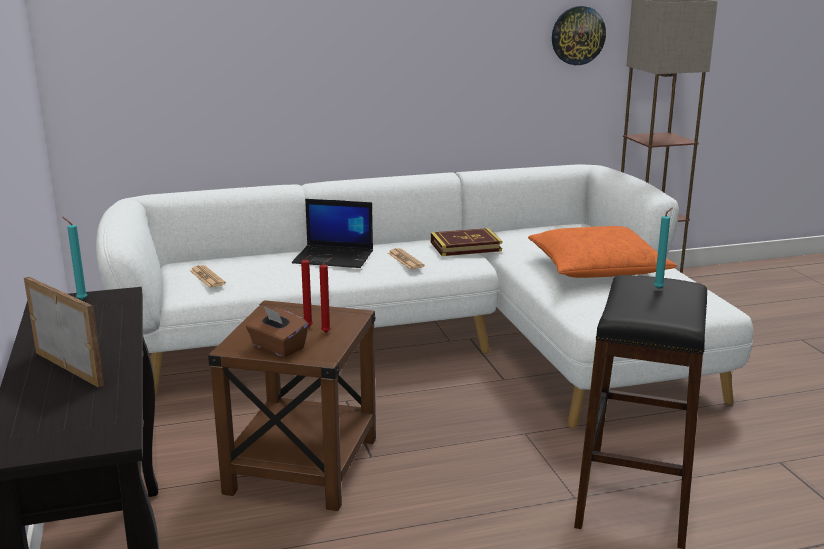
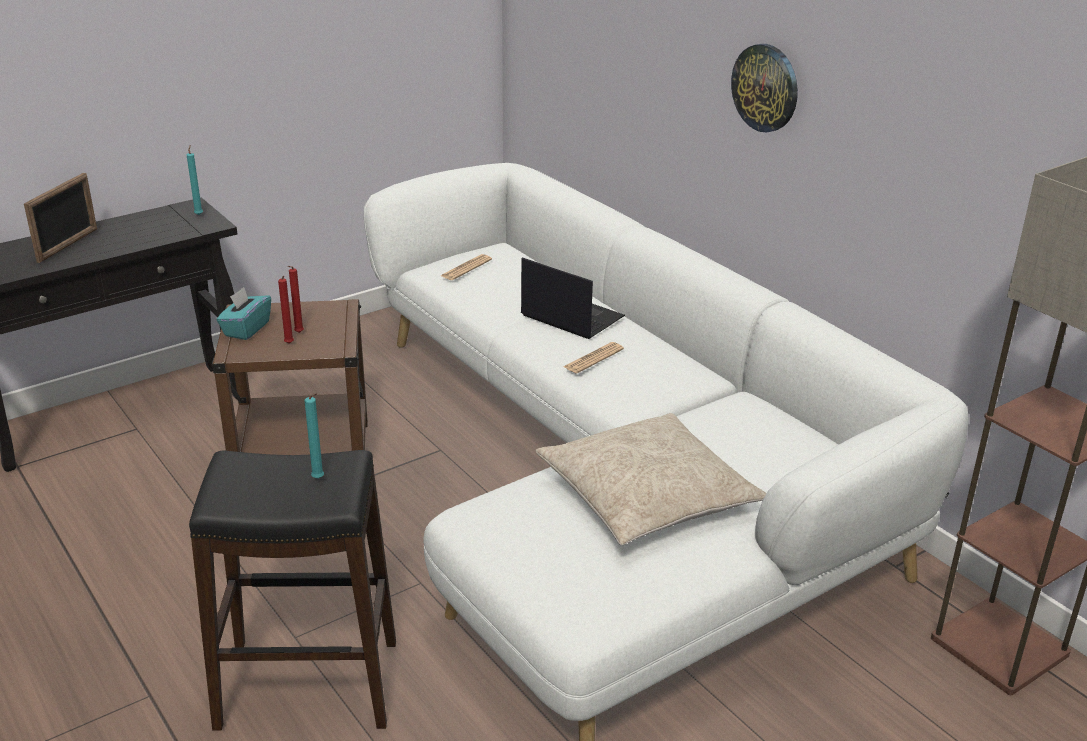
camera: 70 degrees right, 10 degrees up
(277, 348) = (246, 329): brown tissue box -> turquoise tissue box
(334, 257) = (570, 316): laptop -> laptop turned 135 degrees clockwise
(465, 246) = (676, 389): book -> none
(578, 35) = (1009, 180): wall clock -> wall clock (765, 87)
(596, 268) = (646, 495): orange pillow -> beige pillow

